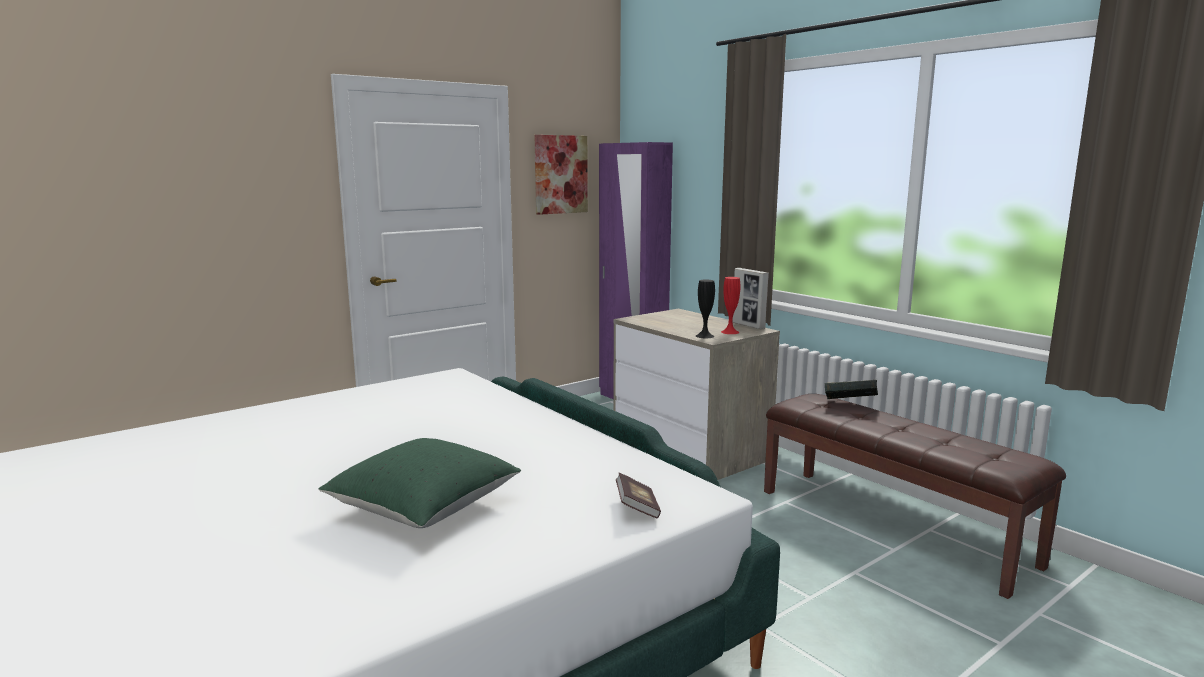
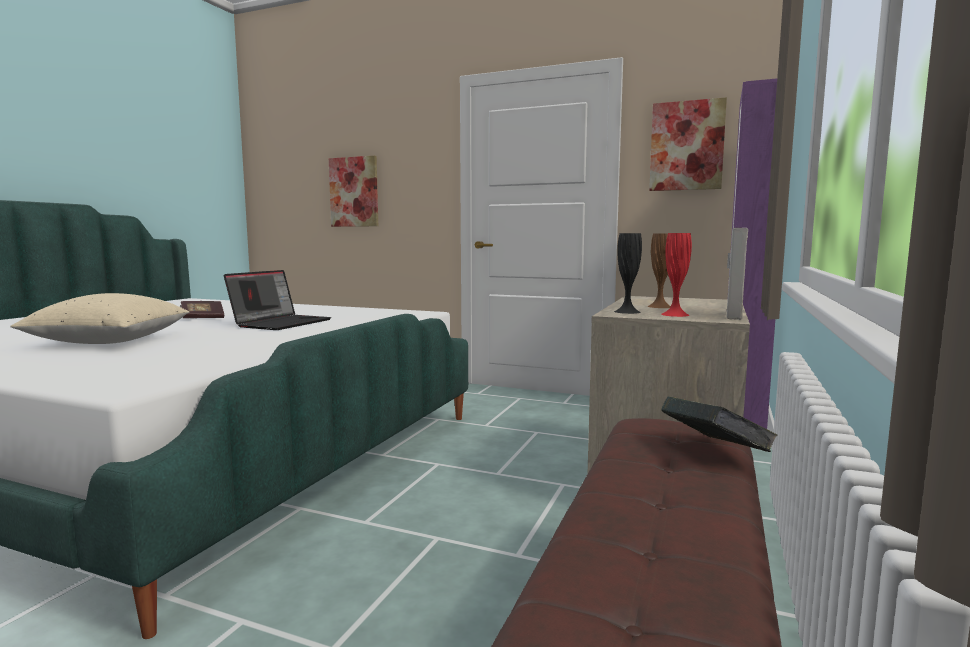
camera: 60 degrees right, 5 degrees down
(162, 222) = (354, 192): none -> picture
(418, 428) = (281, 323): none -> laptop
(424, 508) = (110, 342): green pillow -> beige pillow
(637, 508) = (97, 376): book -> book (202, 318)
(689, 326) = (659, 306): none -> brown vase

